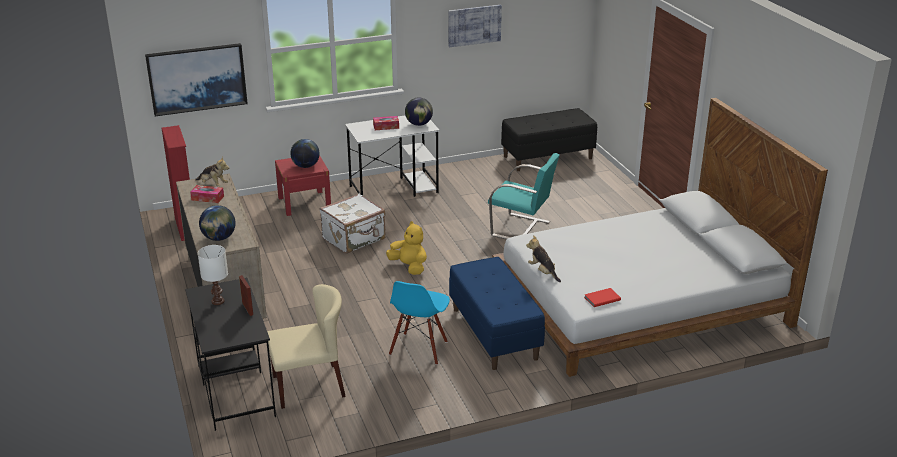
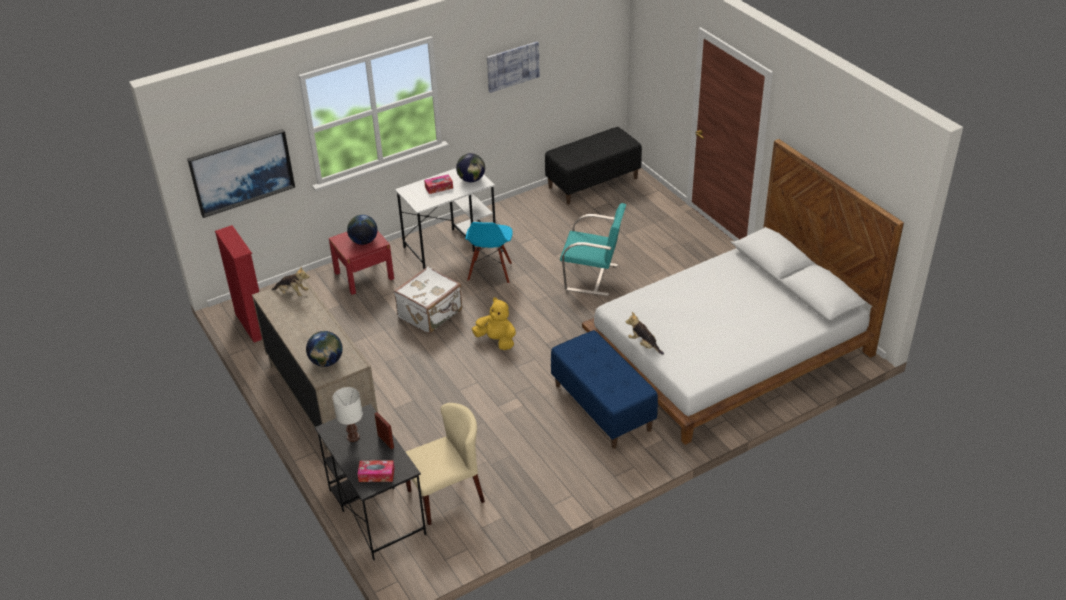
camera: 10 degrees left, 10 degrees up
(207, 198) = (294, 312): tissue box -> tissue box (376, 475)
(419, 349) = (537, 436): blue chair -> blue chair (490, 272)
(601, 298) = (707, 368): red book -> none

